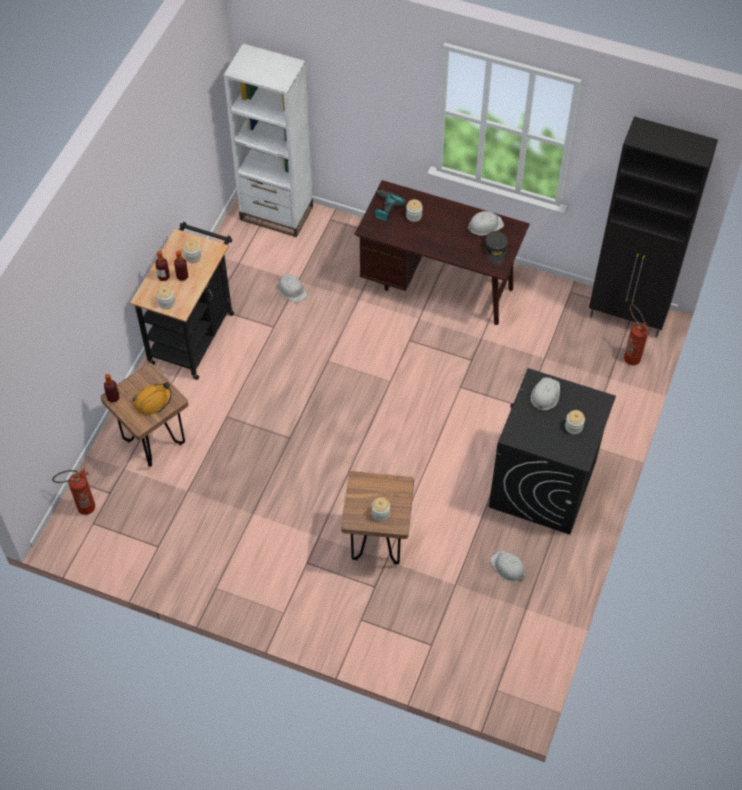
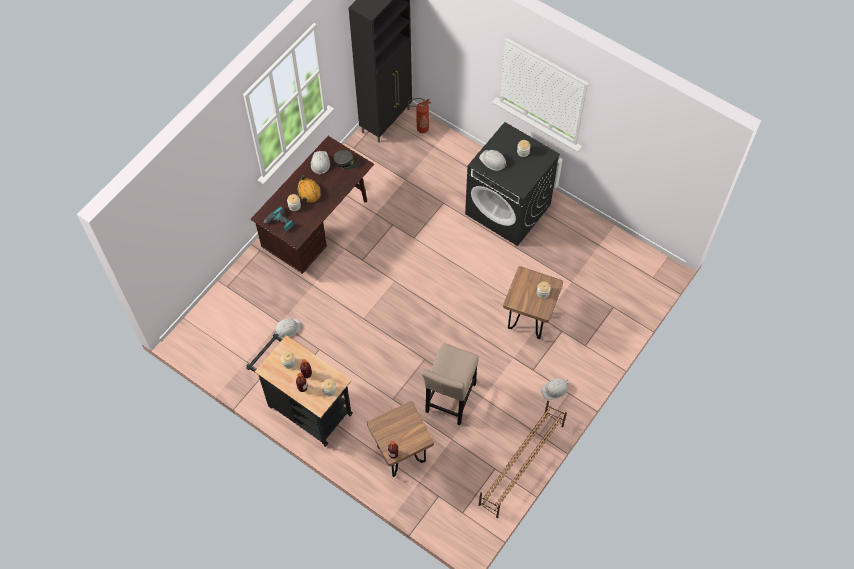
camera: 75 degrees left, 5 degrees up
(82, 509) = (447, 519): fire extinguisher -> none
(153, 401) = (405, 425): orange hard hat -> orange hard hat (309, 191)
(169, 575) = (521, 465): none -> brown shoe rack
(239, 477) = (450, 401): none -> beige stool
(276, 213) = (205, 324): white bookcase -> none
(508, 567) = (566, 247): white hard hat -> white hard hat (555, 389)

